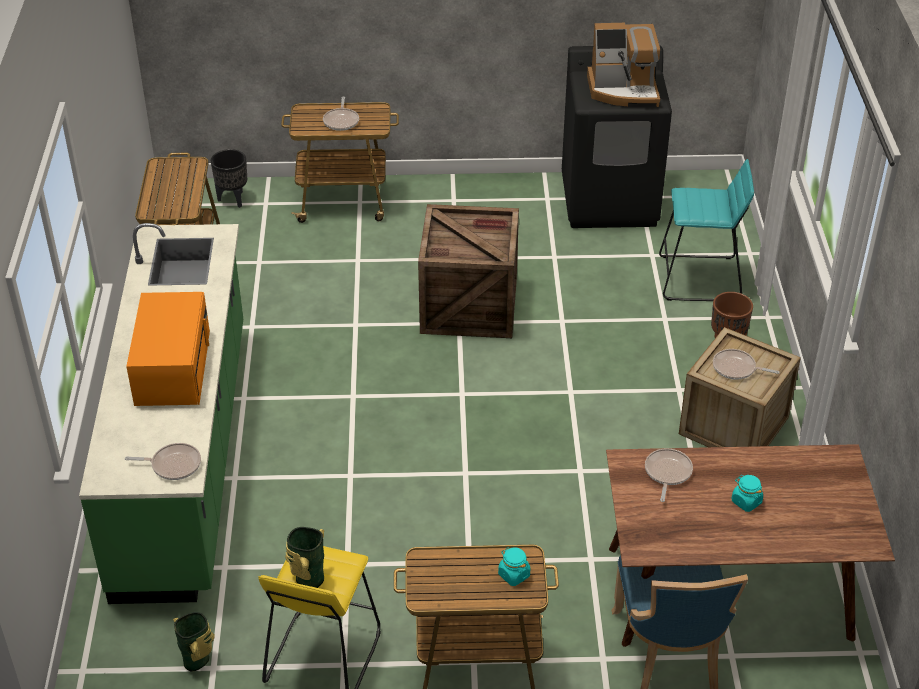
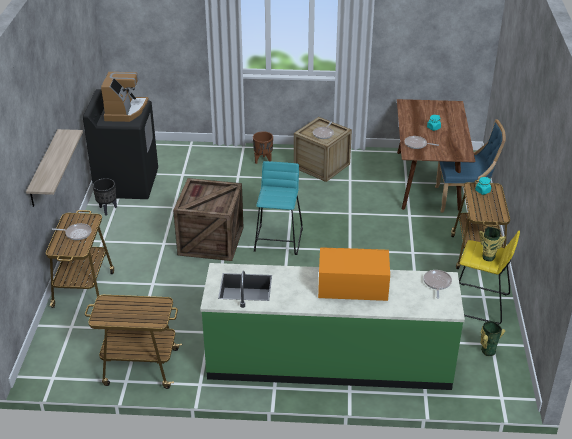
camera: 85 degrees left, 5 degrees down
(232, 199) = (59, 344): black planter -> black planter (107, 210)
(389, 28) = (44, 169): none -> shelf
(699, 279) = (208, 162): turquoise stool -> turquoise stool (278, 240)

